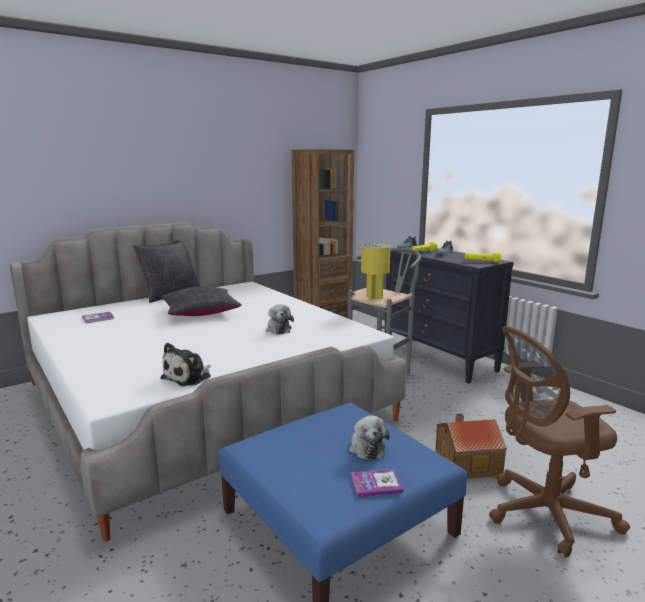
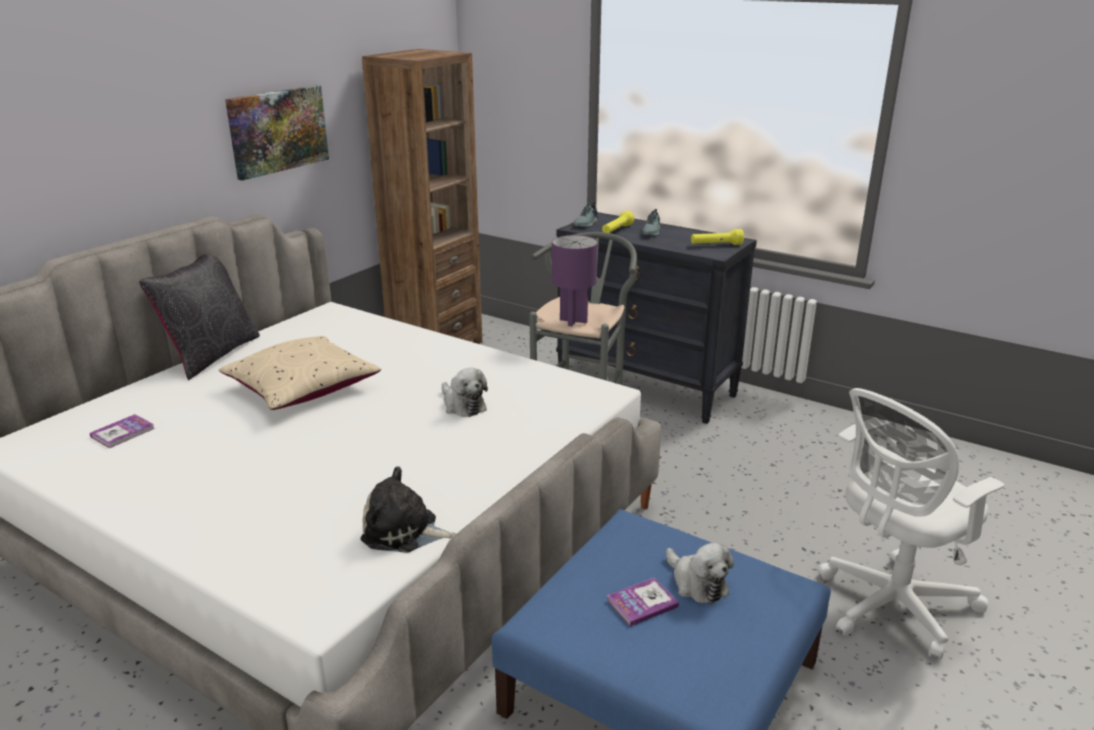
camera: 20 degrees left, 10 degrees up
(189, 377) = (404, 532): plush toy -> plush toy turned 90 degrees clockwise
(200, 312) = (303, 388): black pillow -> beige pillow
(235, 183) = (278, 130): none -> picture
(374, 297) = (573, 321): yellow table lamp -> purple table lamp
(376, 484) = (748, 639): book -> book (642, 603)
(466, 462) = (768, 553): toy house -> none
(543, 514) = (890, 607): brown office chair -> white office chair

